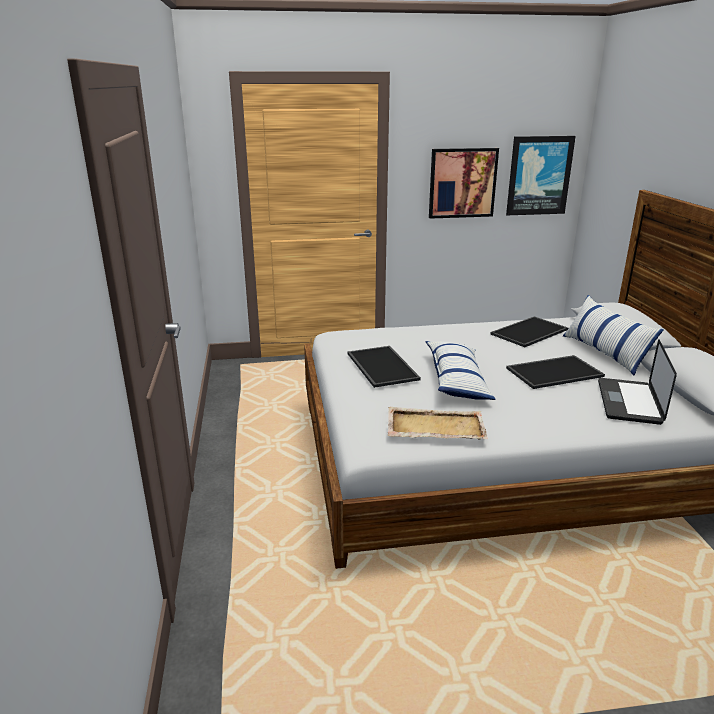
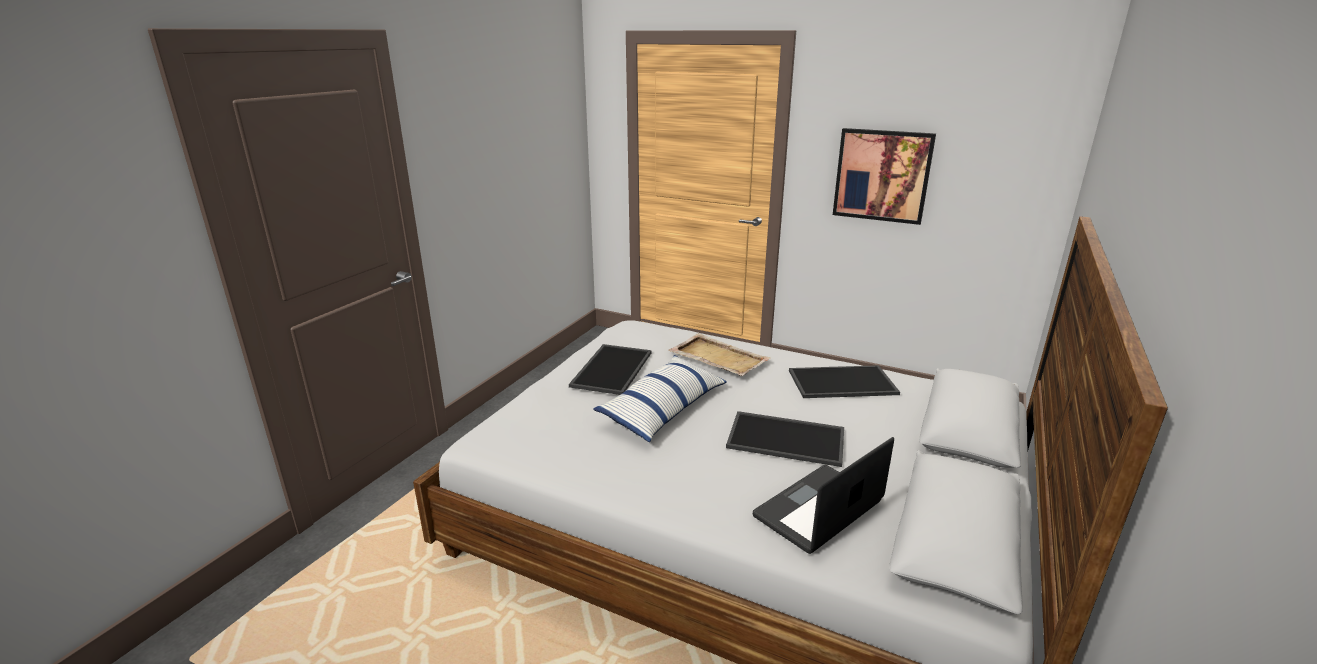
camera: 35 degrees right, 0 degrees up
(434, 427) = (558, 447): beige tray -> beige tray (718, 357)
(539, 175) = (1000, 178): picture -> none
(604, 353) = (900, 439): pillow -> none

